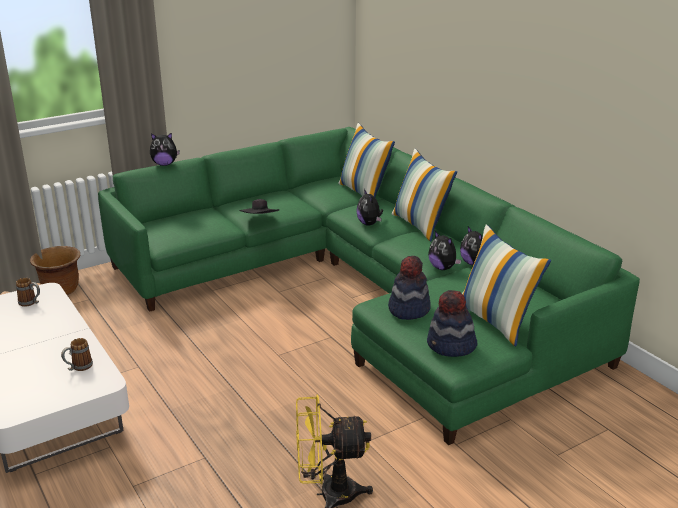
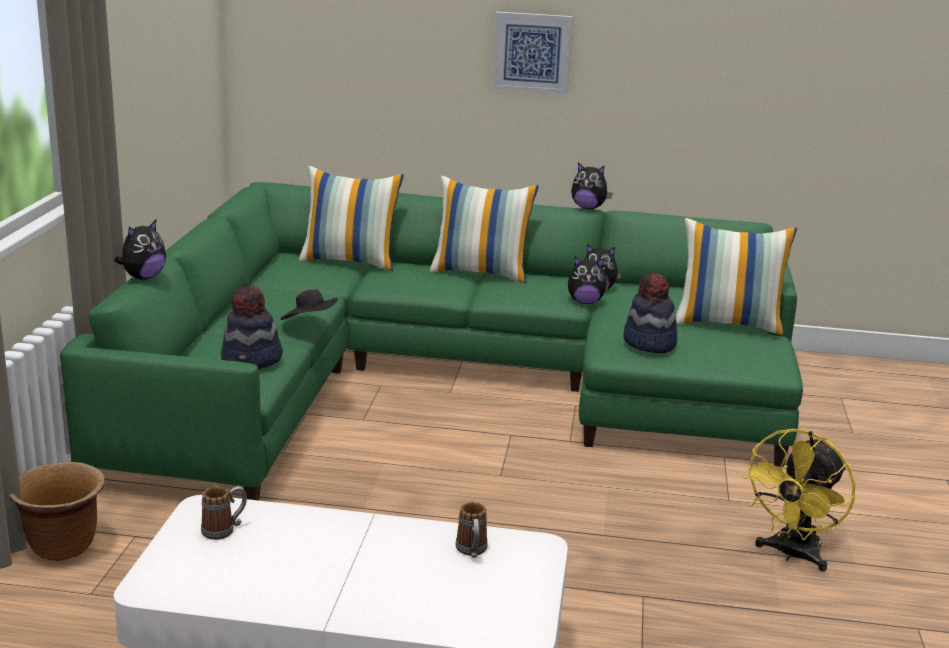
camera: 50 degrees left, 5 degrees down
(369, 224) = (432, 287): plush toy -> plush toy (588, 208)
(451, 346) = (745, 356): hat -> hat (252, 360)
(496, 68) = (532, 52): none -> picture

